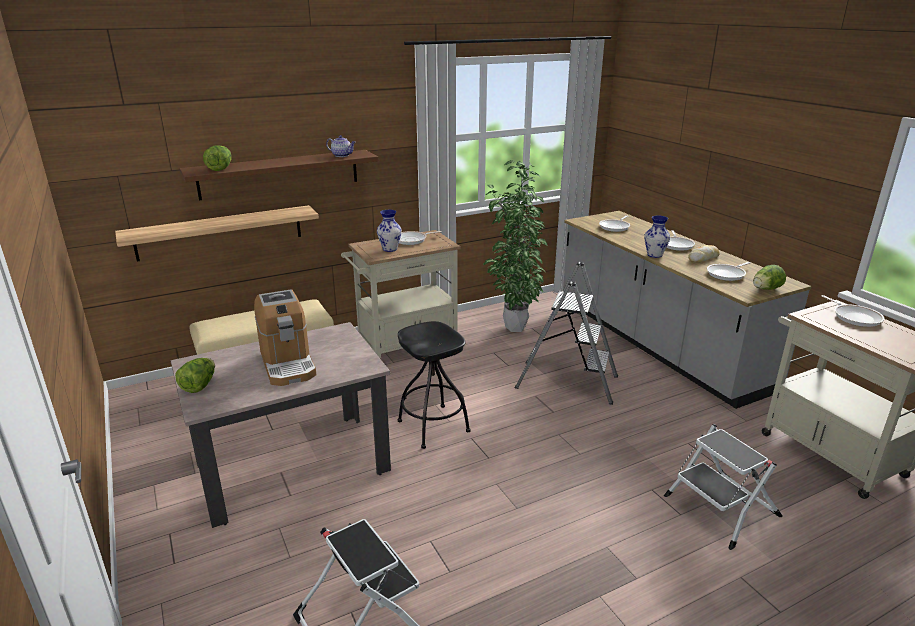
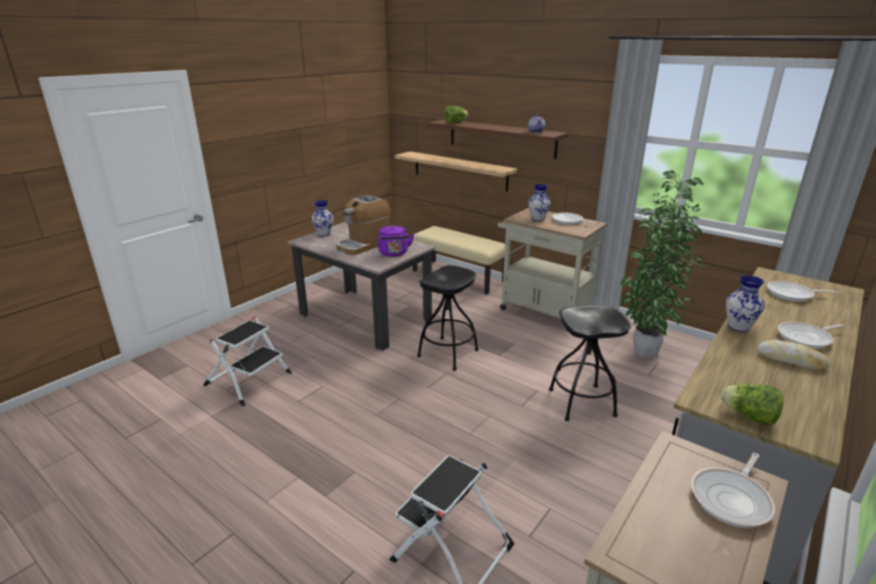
camera: 65 degrees right, 0 degrees up
(199, 385) = (323, 234): lettuce -> vase
(345, 349) = (394, 254): none -> purple kettle
(565, 381) = (582, 402): grey step ladder -> black stool
(727, 274) = (758, 382): frying pan -> none

